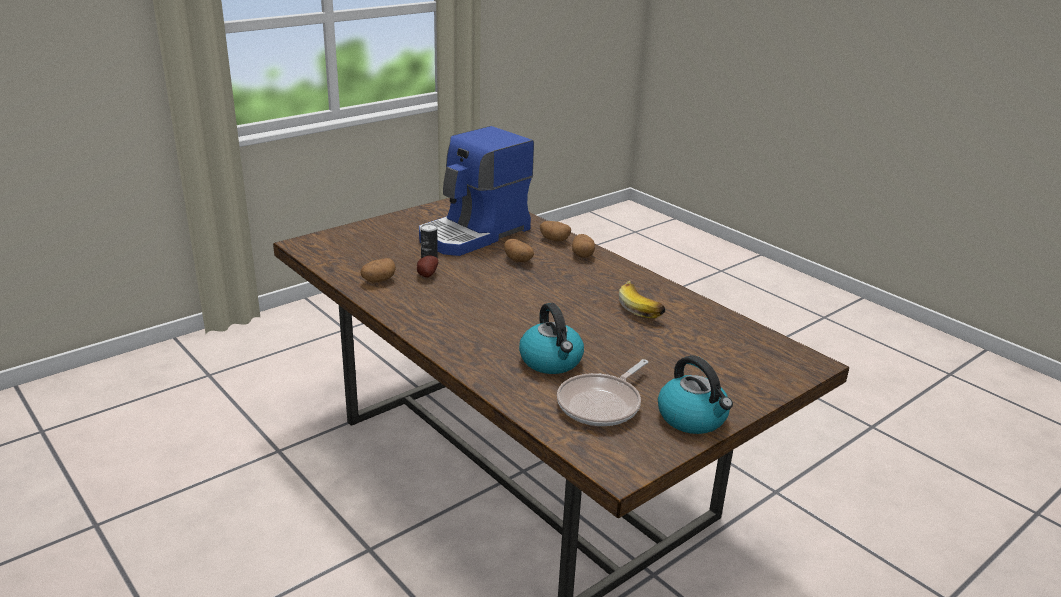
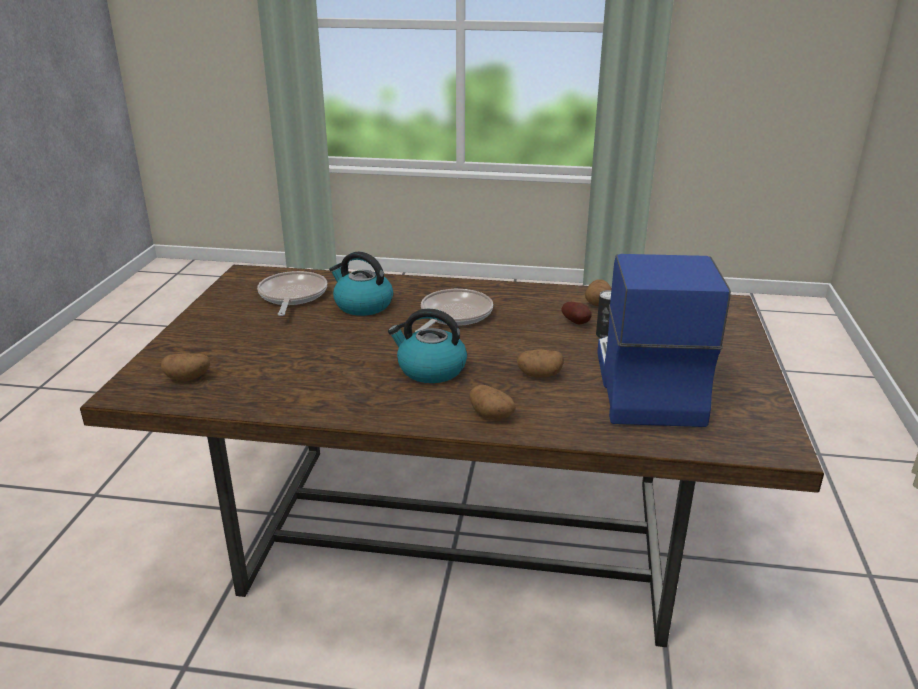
camera: 140 degrees right, 0 degrees up
(495, 318) = (453, 315): none -> frying pan
(554, 240) = (558, 423): potato -> potato (188, 378)
(642, 308) = (342, 378): banana -> none
(693, 418) = (216, 311): kettle -> kettle (430, 369)

